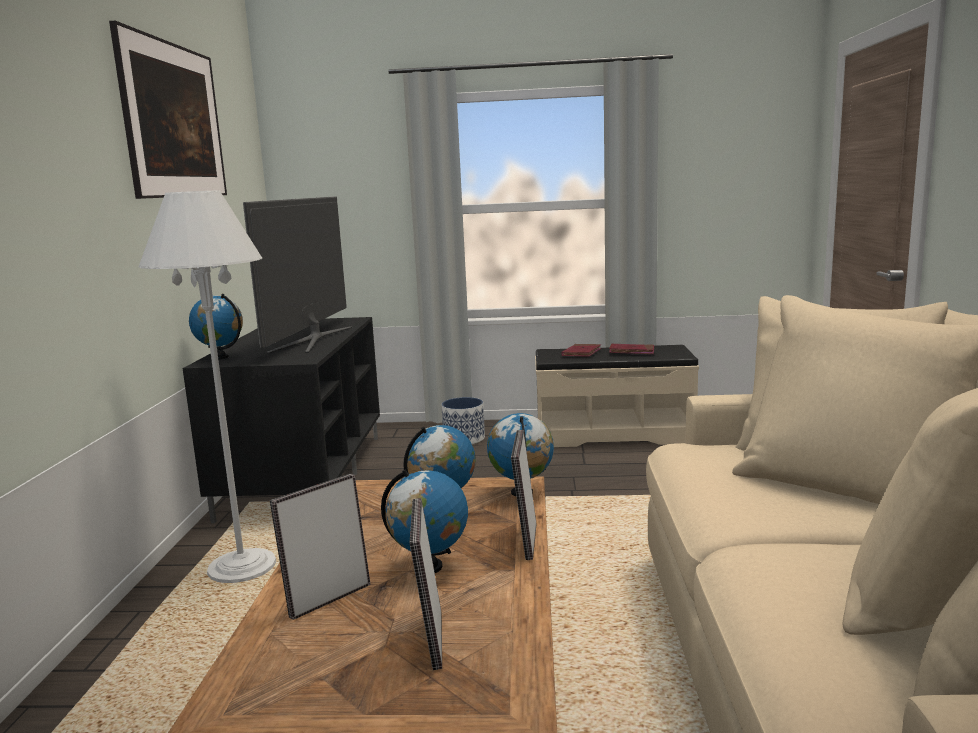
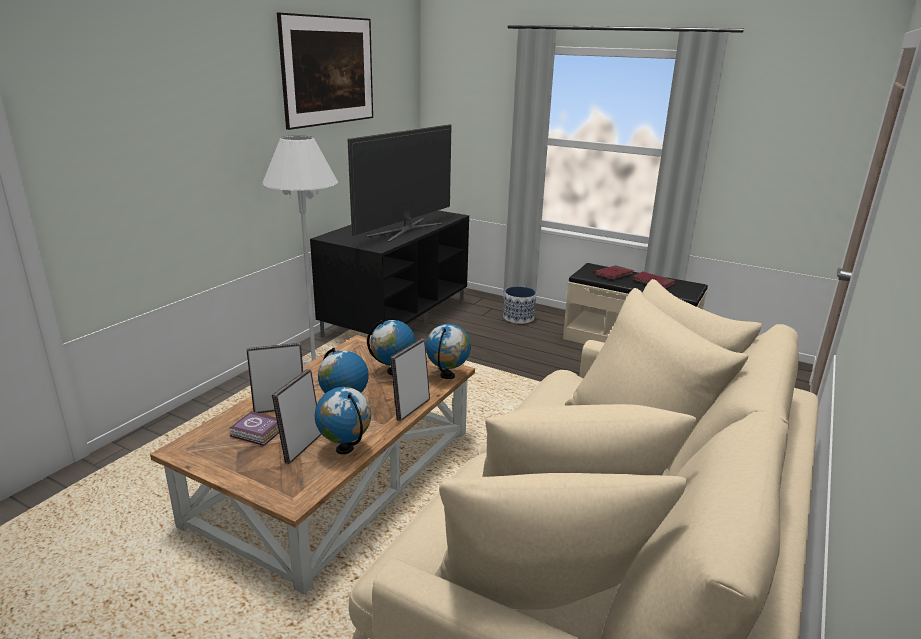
camera: 25 degrees right, 10 degrees up
(221, 357) = (338, 234): globe -> globe (345, 449)
(333, 644) = (258, 433): none -> book

